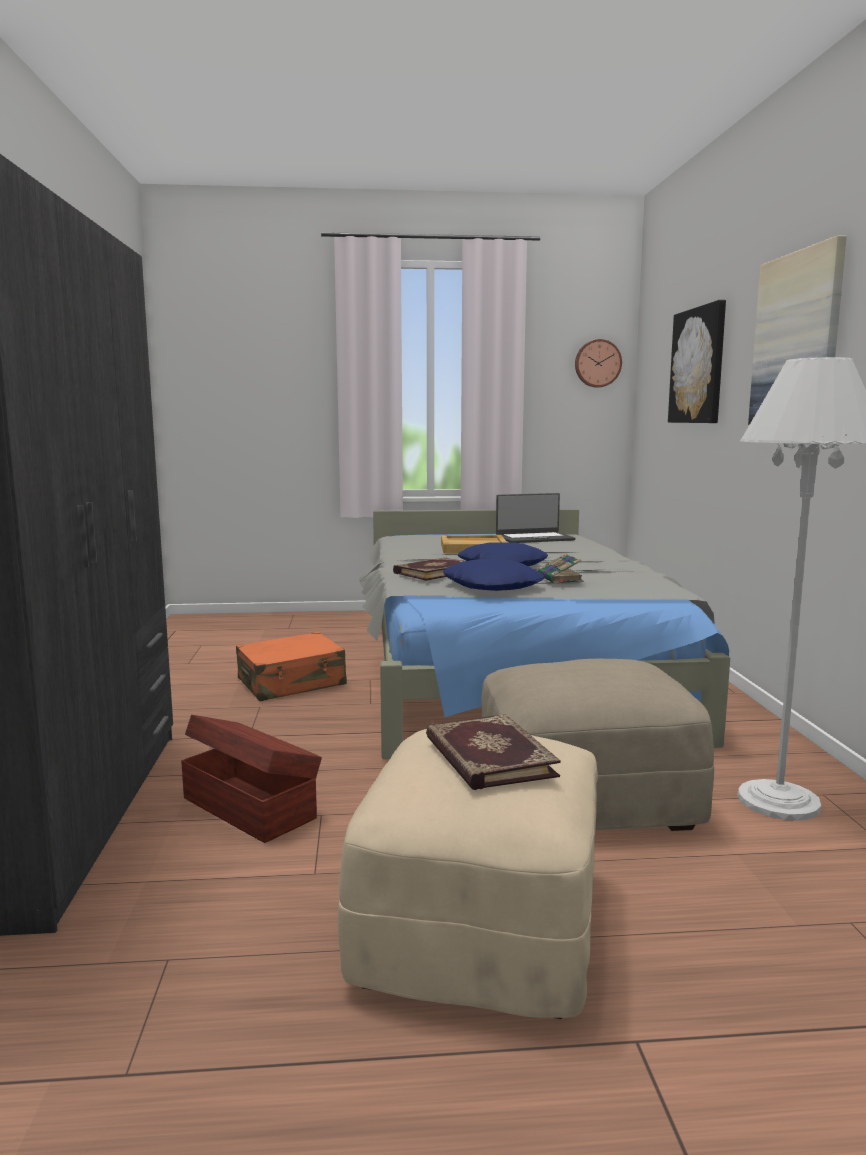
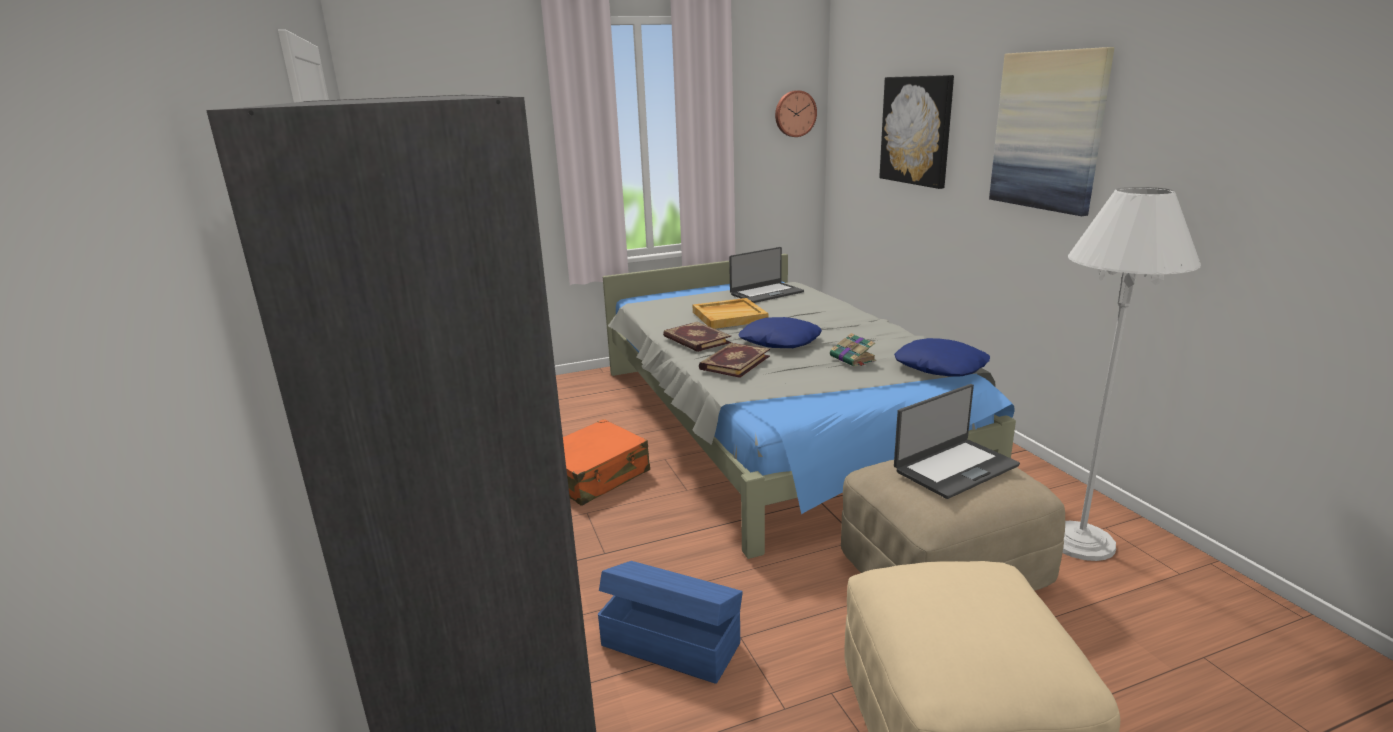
camera: 15 degrees left, 10 degrees up
(249, 807) = (670, 642): brown storage box -> blue storage box
(487, 757) = (978, 608): book -> book (696, 340)
(493, 586) = (803, 376): blue pillow -> blue pillow (941, 366)
(593, 668) = (954, 468): none -> laptop

